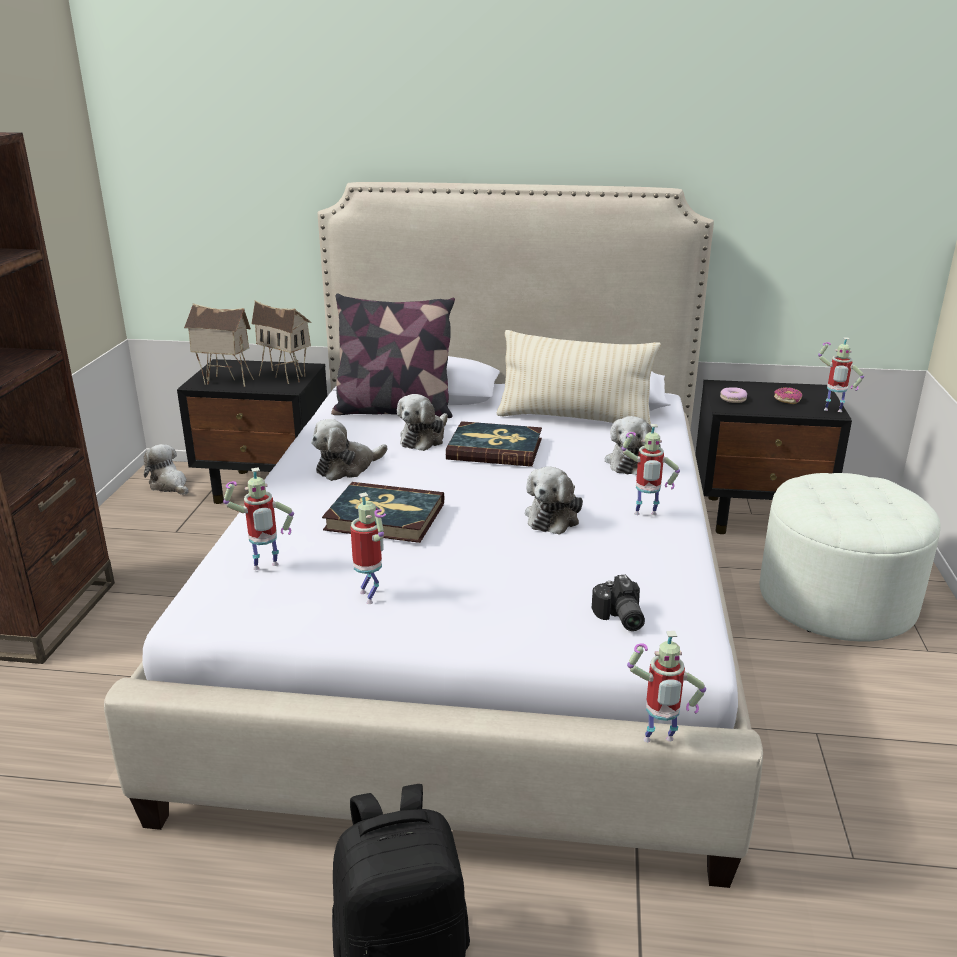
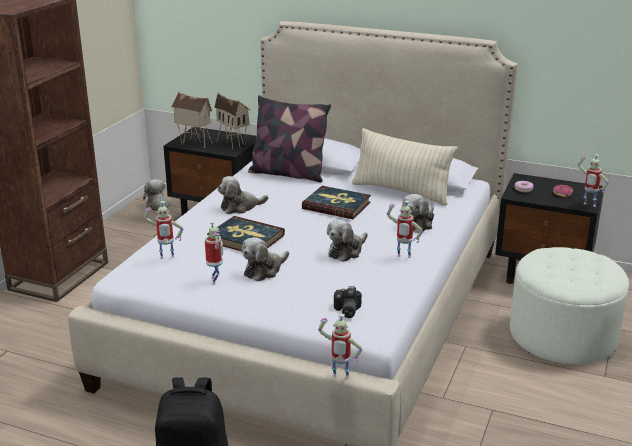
camera: 15 degrees right, 0 degrees up
(424, 438) = (297, 194): plush toy -> plush toy (264, 270)

